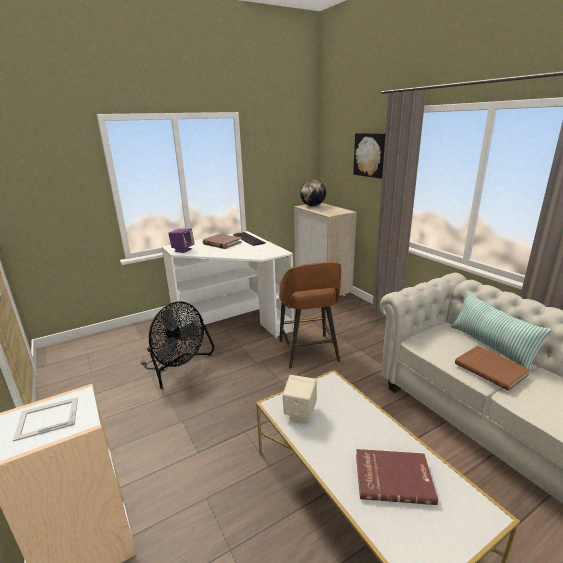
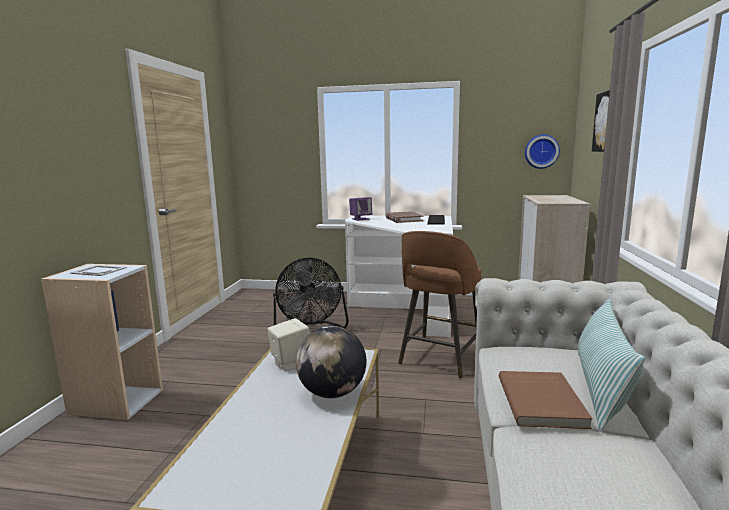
camera: 40 degrees right, 10 degrees down
(299, 170) = (541, 151): none -> wall clock
(312, 206) = (547, 196): globe -> globe (332, 393)
(393, 477) = (275, 433): red book -> none

